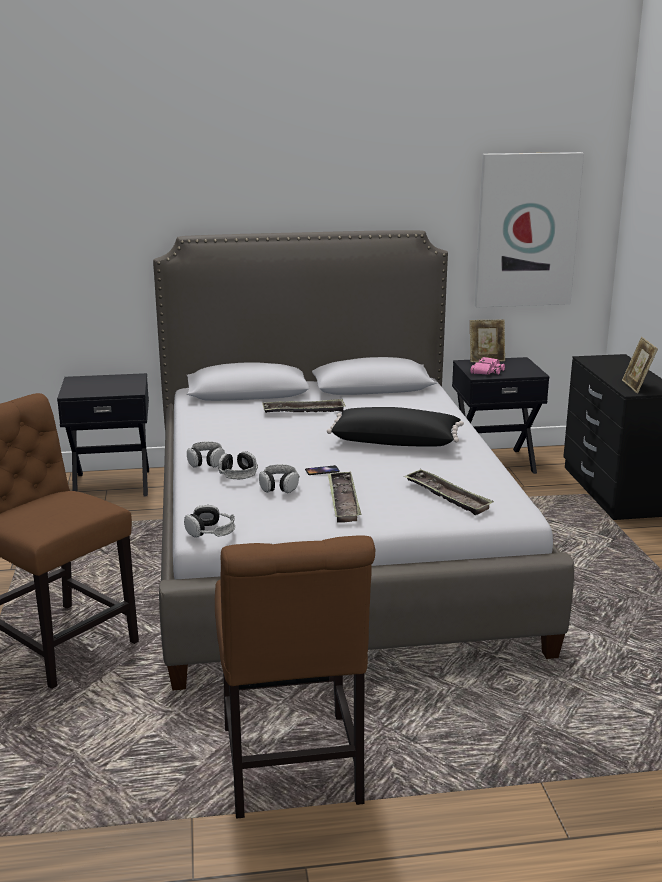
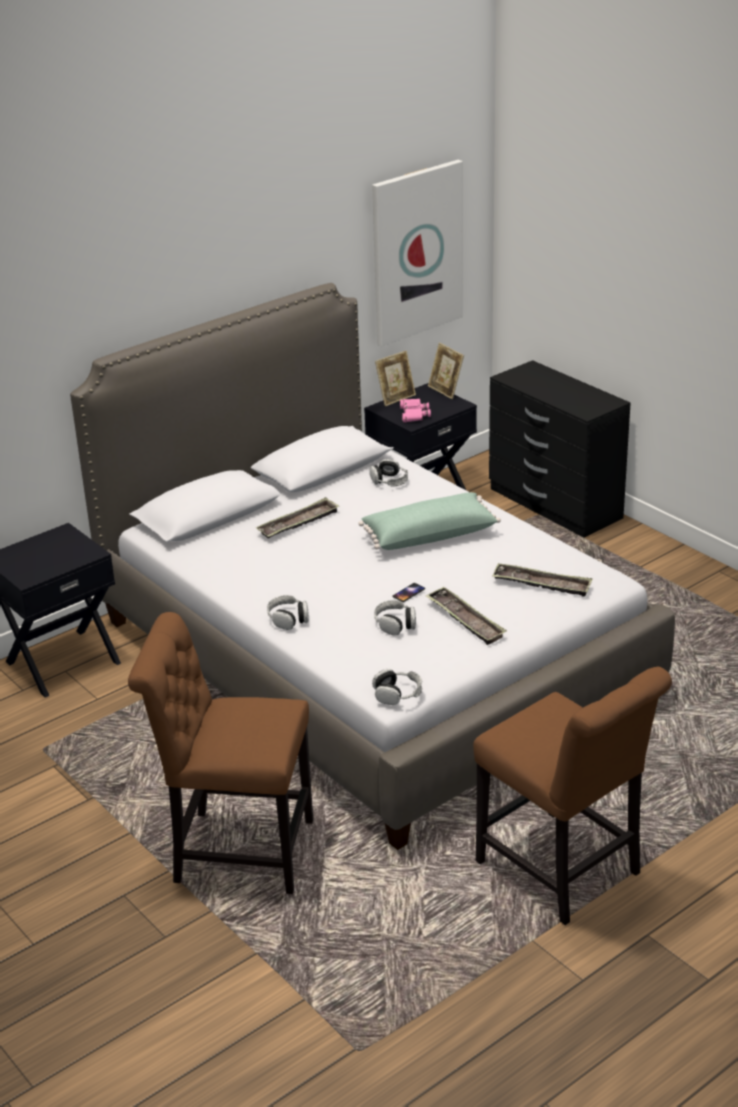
camera: 30 degrees left, 10 degrees up
(238, 474) = (342, 624): headphones -> headphones (389, 481)
(395, 441) = (429, 535): black pillow -> green pillow
(636, 386) = (585, 405): picture frame -> picture frame (445, 391)

